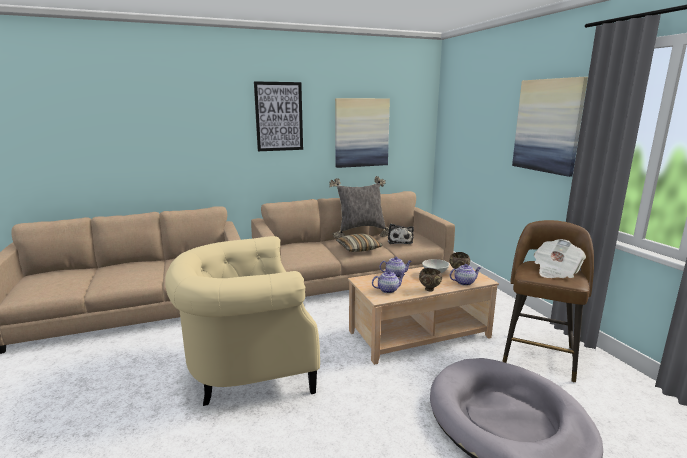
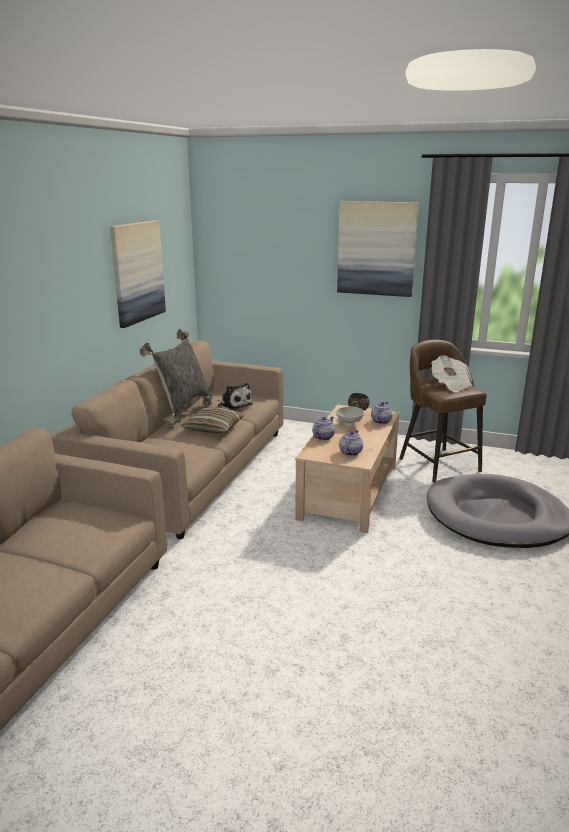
camera: 50 degrees left, 5 degrees up
(249, 371) = (291, 605): beige armchair -> none
(279, 116) = (56, 264): picture -> none
(430, 289) = (374, 437): brown bowl -> none

